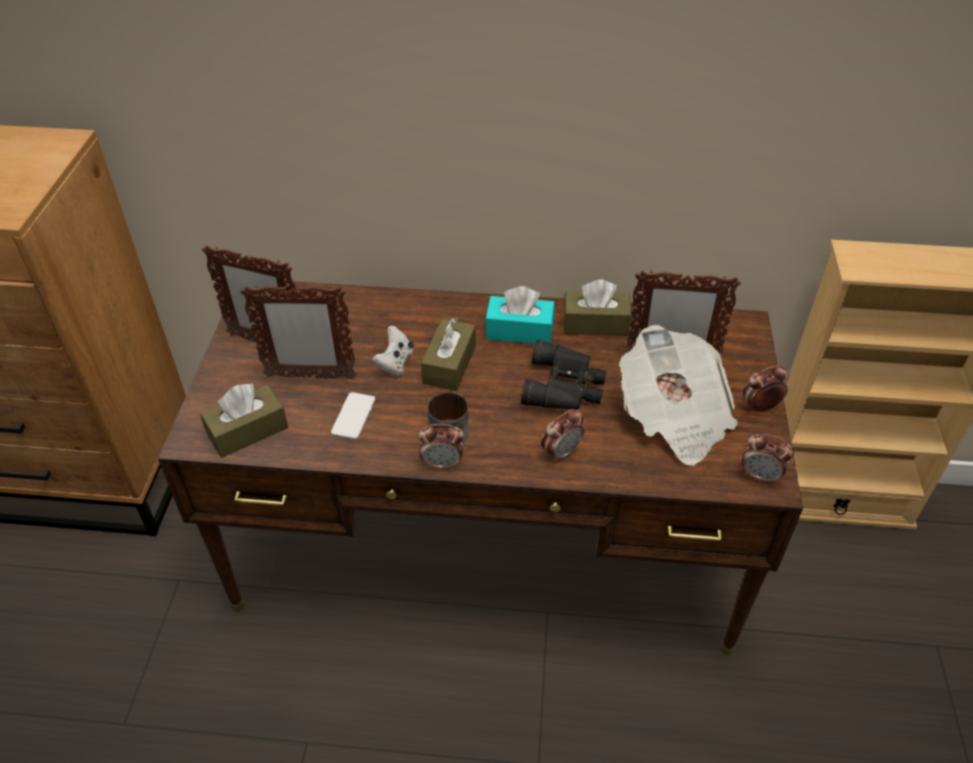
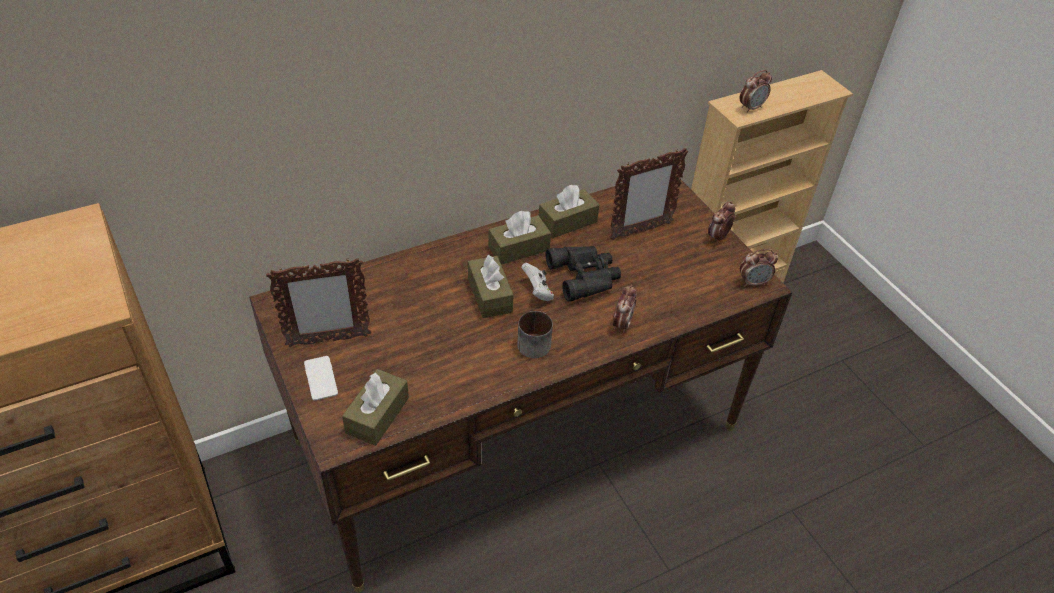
camera: 35 degrees left, 0 degrees up
(310, 377) = (389, 351): picture frame -> none
(353, 416) = (452, 365): phone -> phone (321, 378)
(395, 362) = (447, 311): white game controller -> white game controller (537, 292)
(442, 464) = (549, 369): alarm clock -> alarm clock (751, 108)
(519, 330) = (519, 248): turquoise tissue box -> brown tissue box
(674, 417) = (672, 267): newspaper -> none

